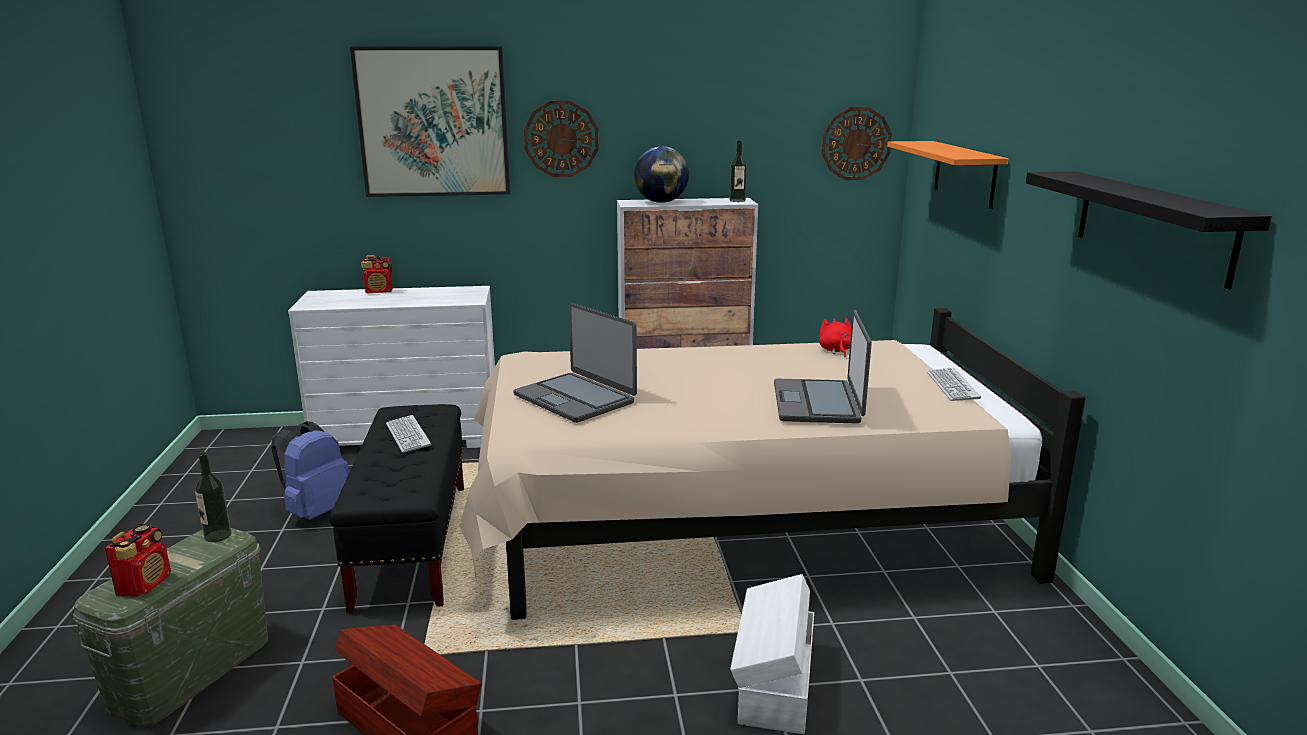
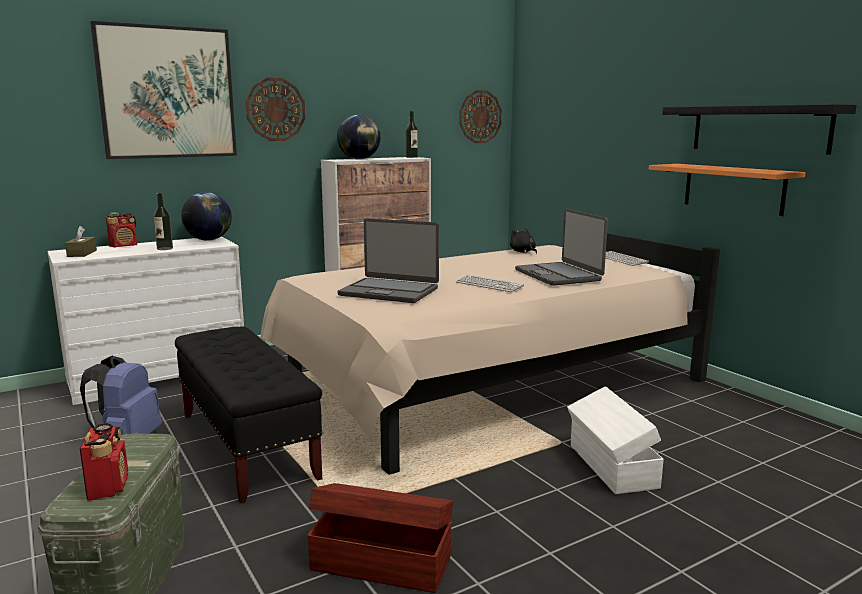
camera: 25 degrees left, 5 degrees down
(218, 536) = (136, 441): bottle -> bottle (165, 248)
(328, 299) = (82, 253): none -> brown tissue box
(408, 435) = (233, 347): keyboard -> keyboard (489, 285)
(467, 292) = (208, 240): none -> globe
(835, 350) = (523, 252): red plush toy -> black plush toy
(965, 173) = (575, 127): orange shelf -> orange shelf (733, 188)

